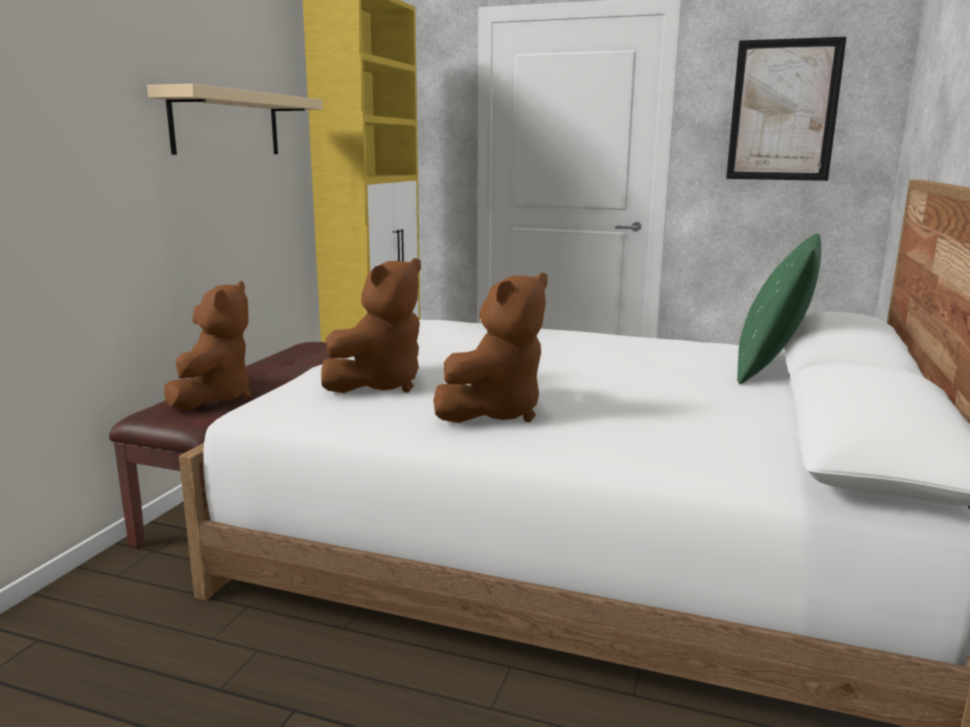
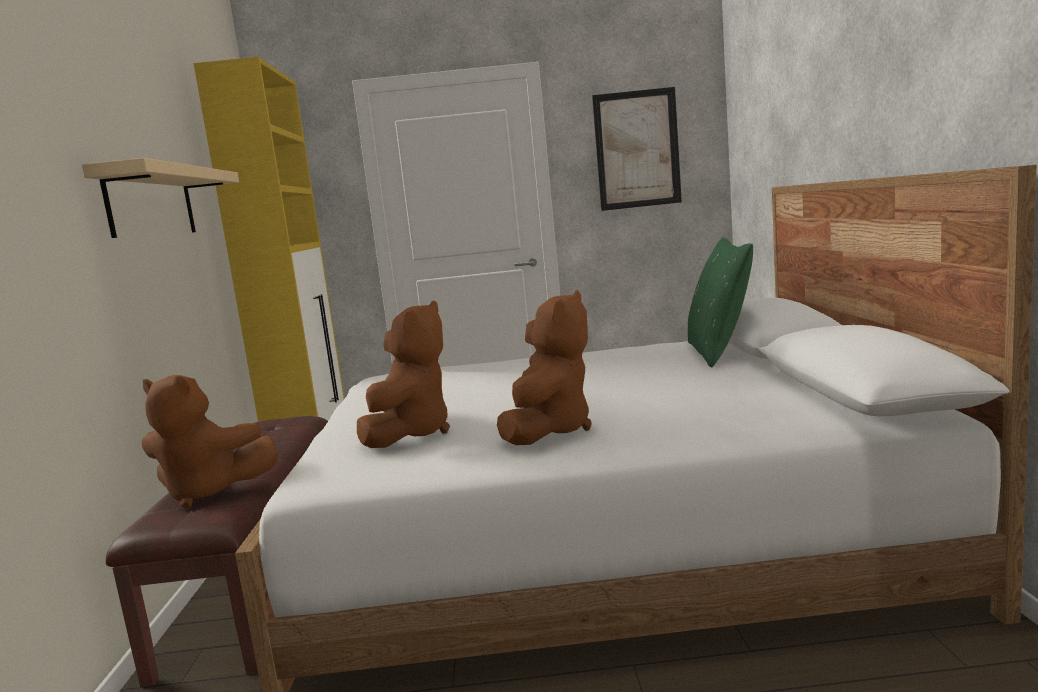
camera: 20 degrees left, 5 degrees down
(213, 397) = (209, 492): brown plush toy -> brown plush toy turned 120 degrees clockwise

